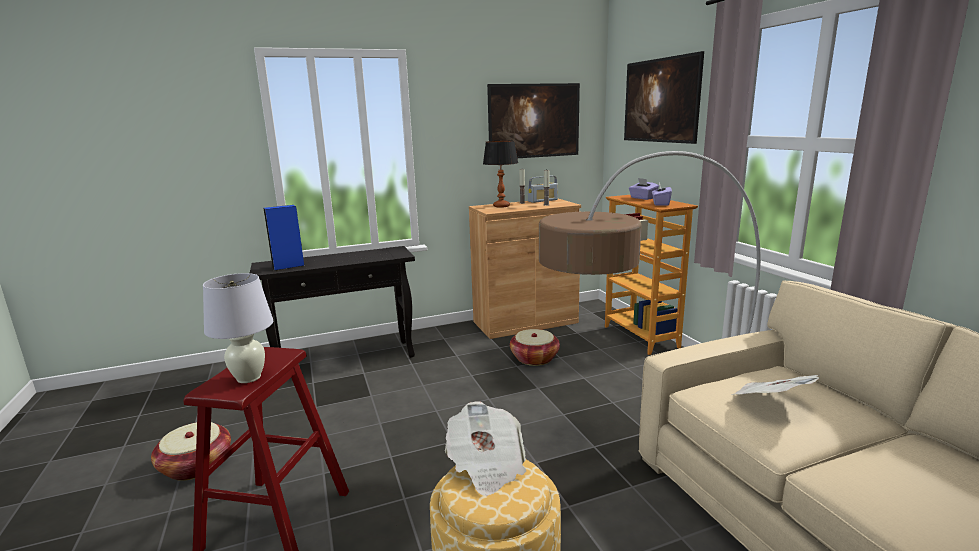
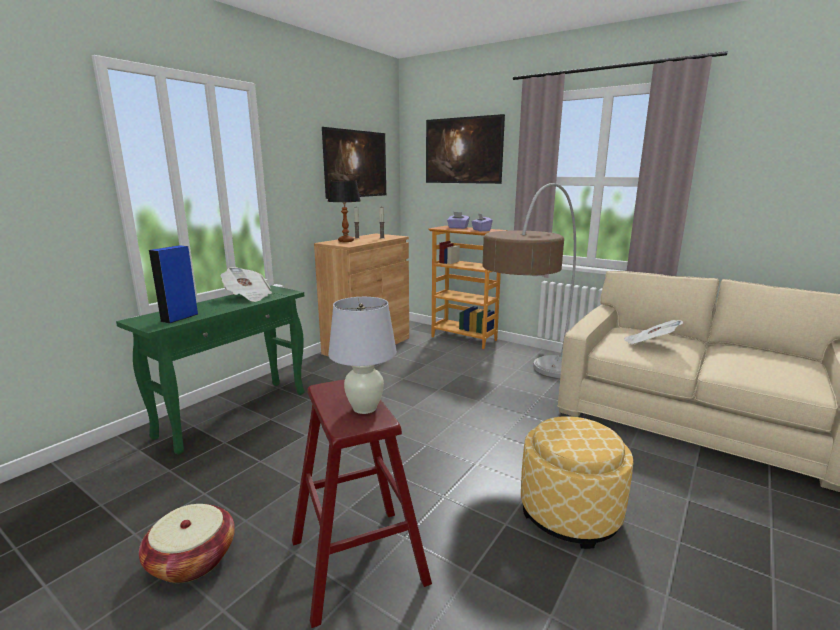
camera: 35 degrees left, 0 degrees up
(347, 360) = (235, 413): black console table -> green console table
(486, 466) = (559, 427): newspaper -> newspaper (248, 296)
(534, 358) = (409, 370): basket -> none
(543, 200) = (369, 235): radio -> none

